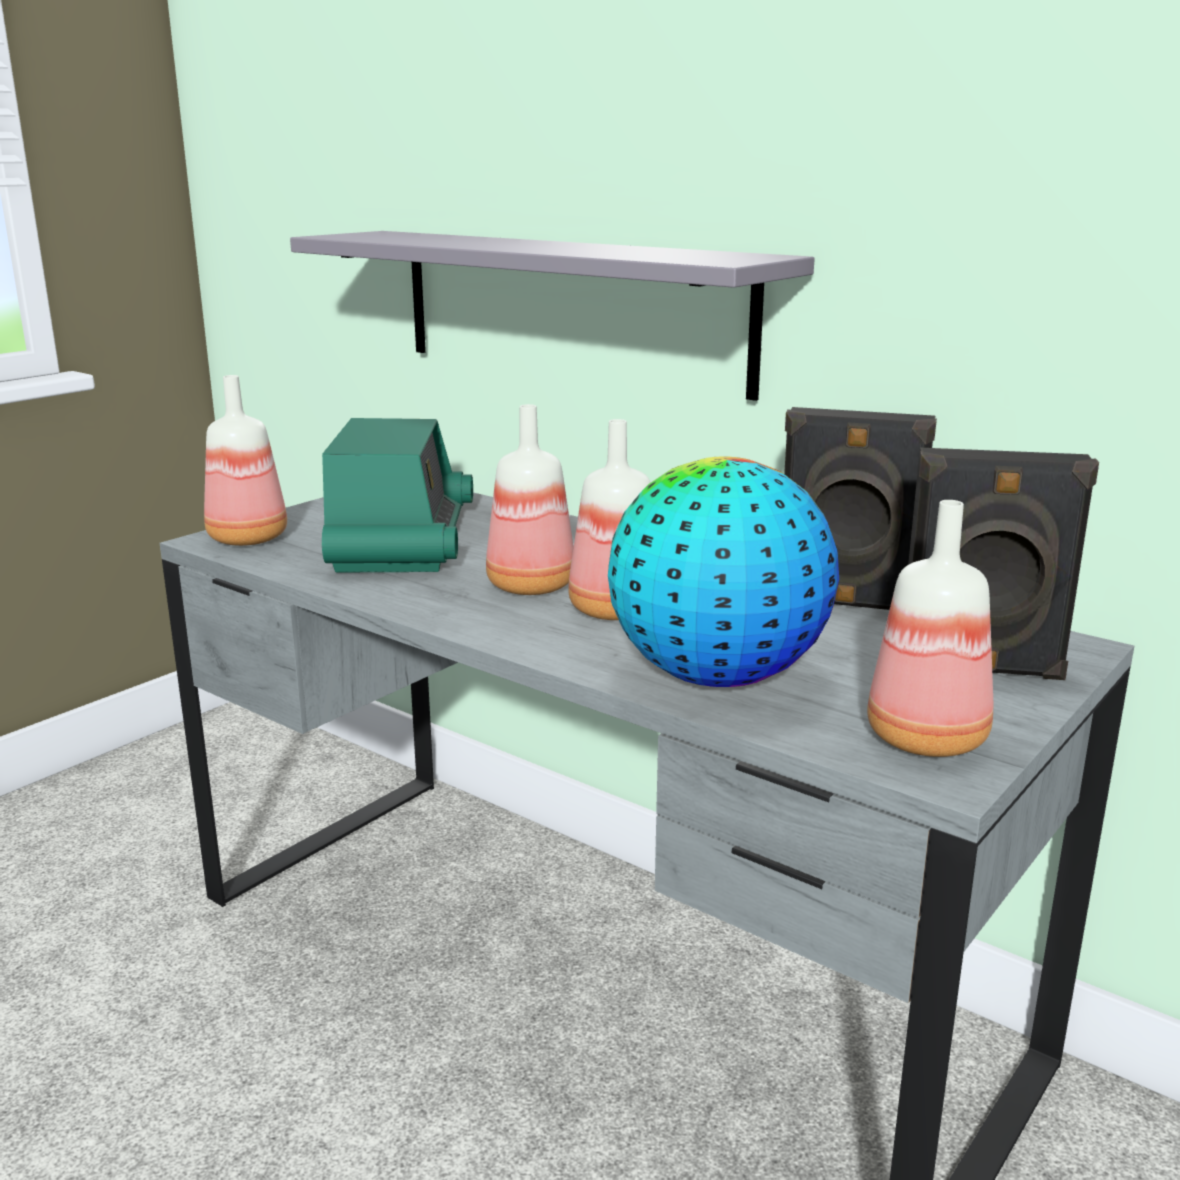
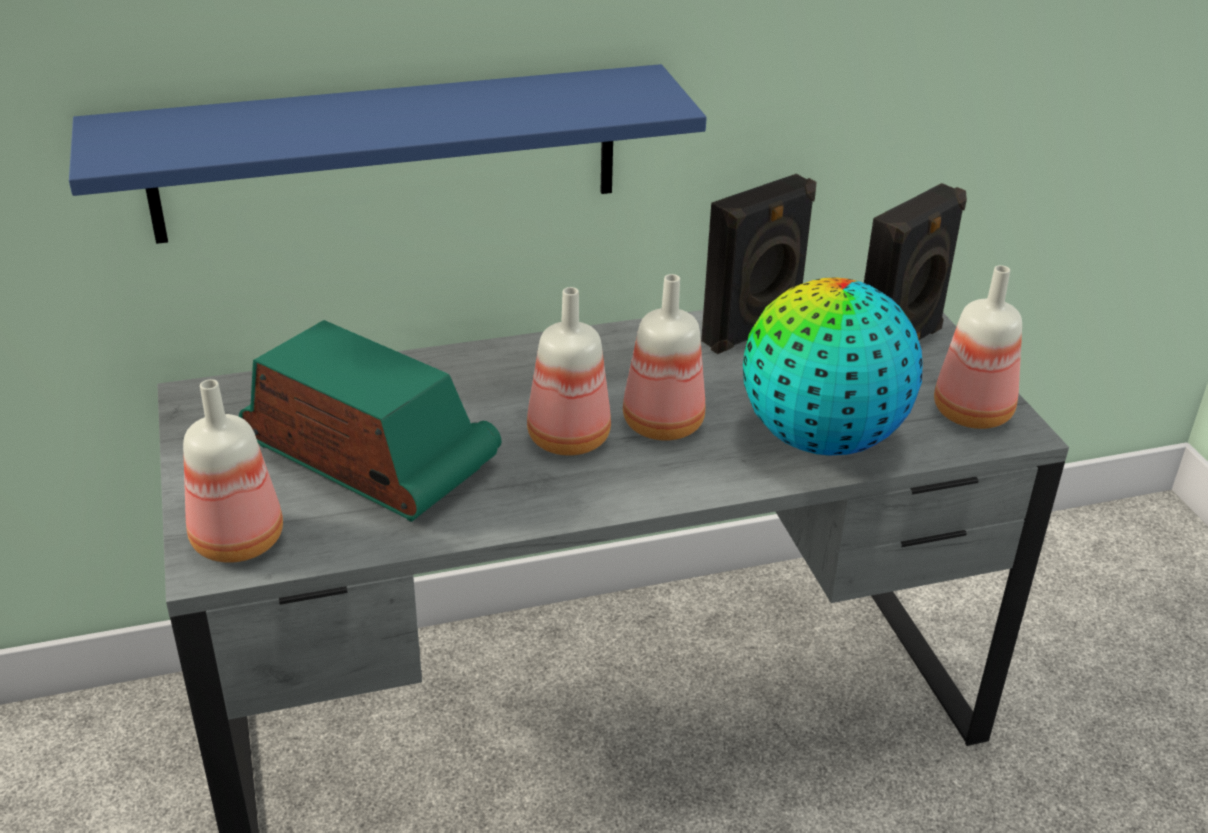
camera: 55 degrees left, 15 degrees up
(570, 308) = (387, 153): grey shelf -> blue shelf

